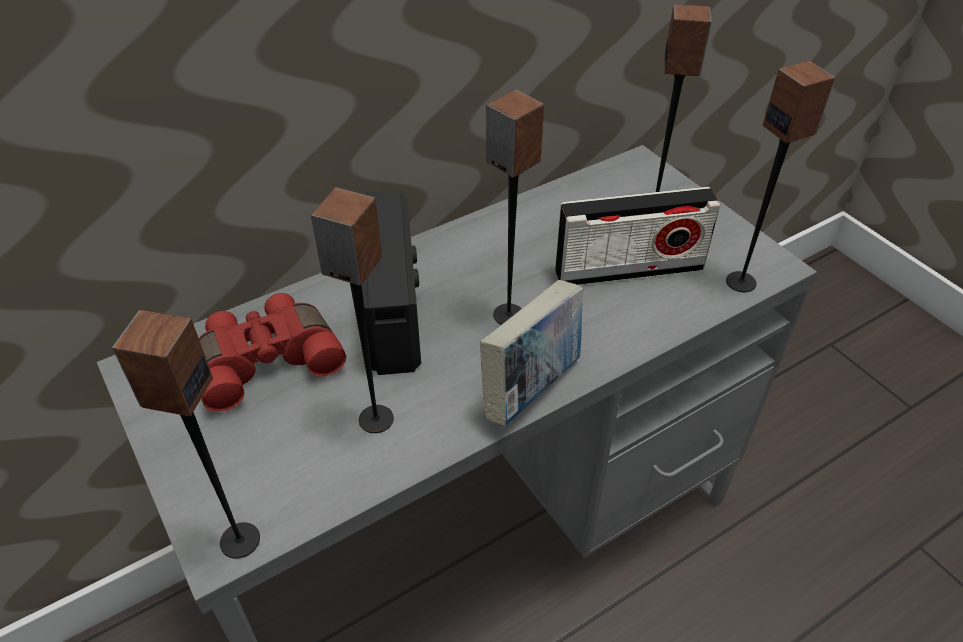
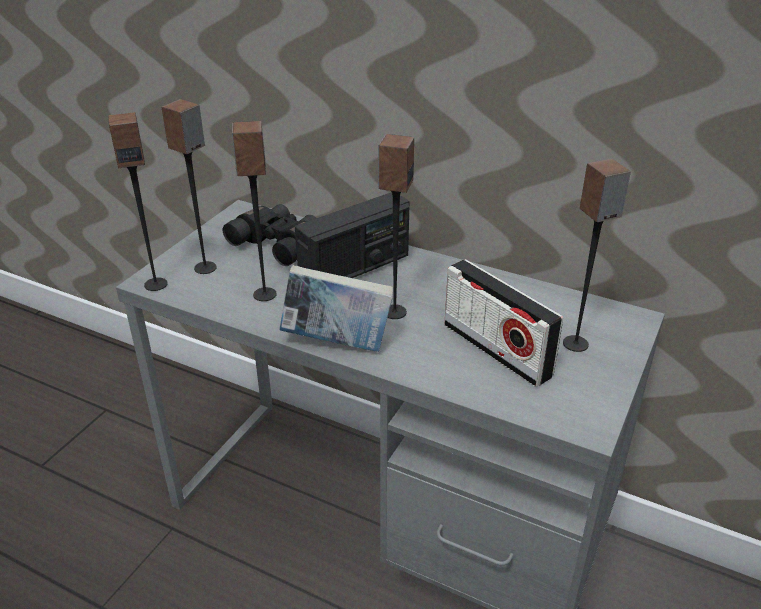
camera: 60 degrees right, 10 degrees down
(267, 360) = (279, 244): red binoculars -> black binoculars
(741, 282) = (545, 412): speaker -> speaker (205, 268)

